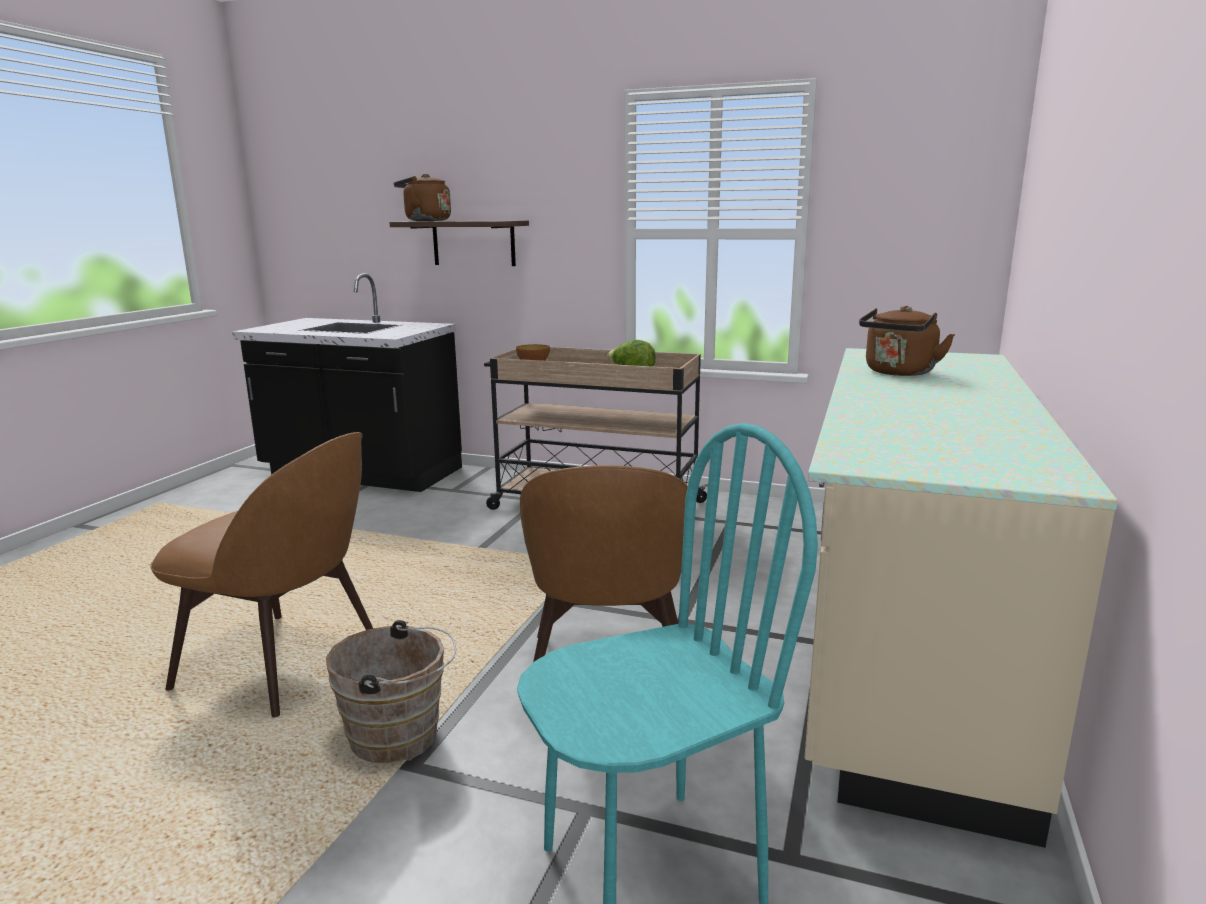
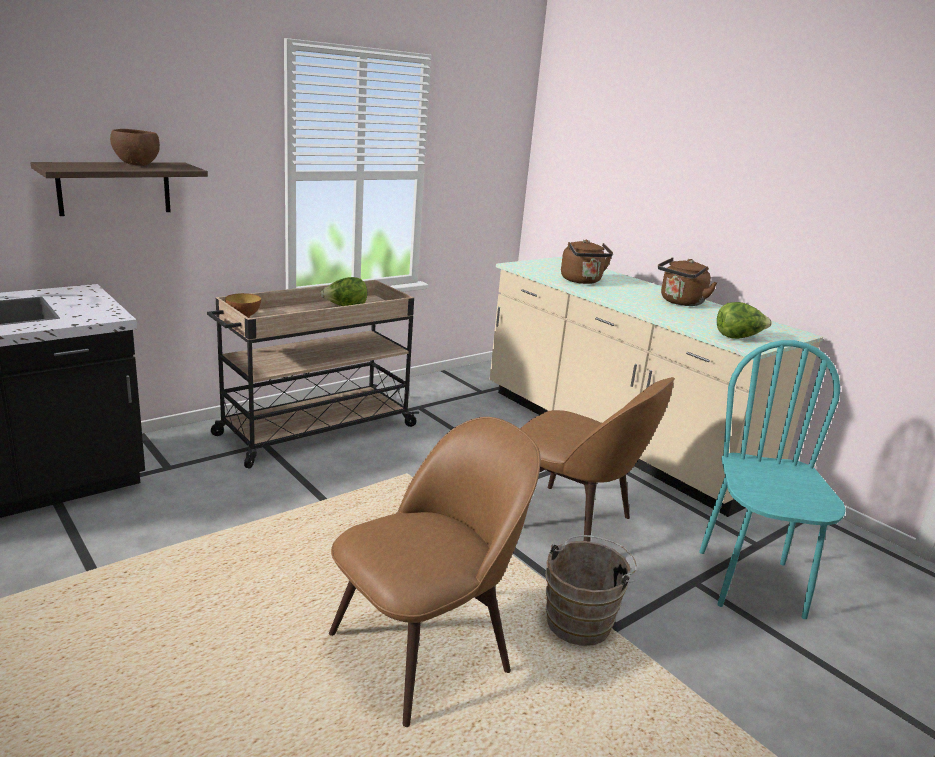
camera: 60 degrees left, 5 degrees up
(425, 221) = (72, 166): brown kettle -> brown kettle (680, 302)
(476, 220) = (136, 164): none -> brown bowl
(880, 453) = (738, 337): none -> lettuce

